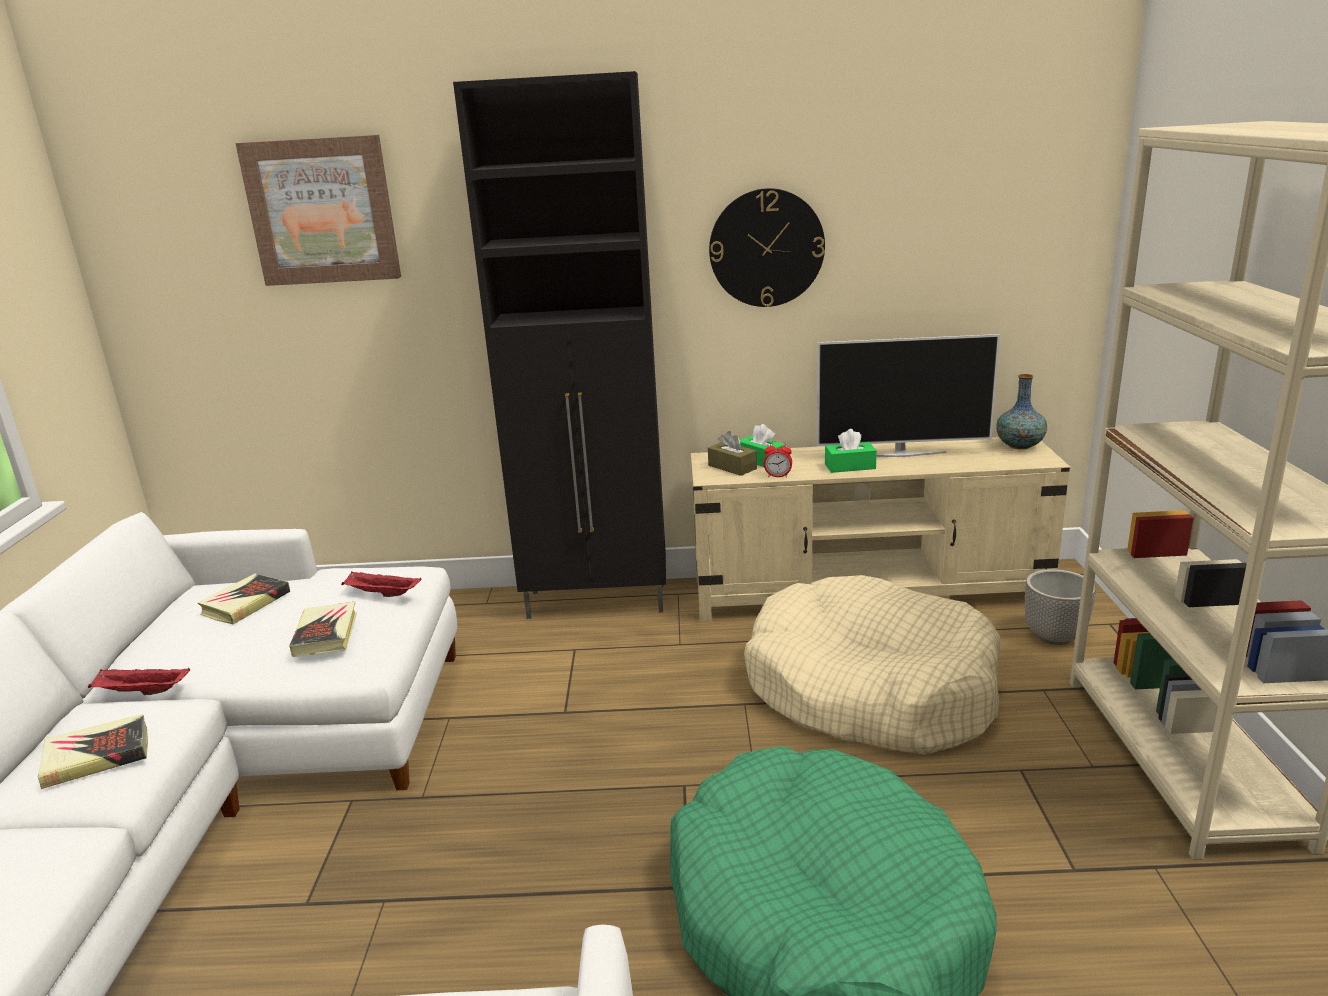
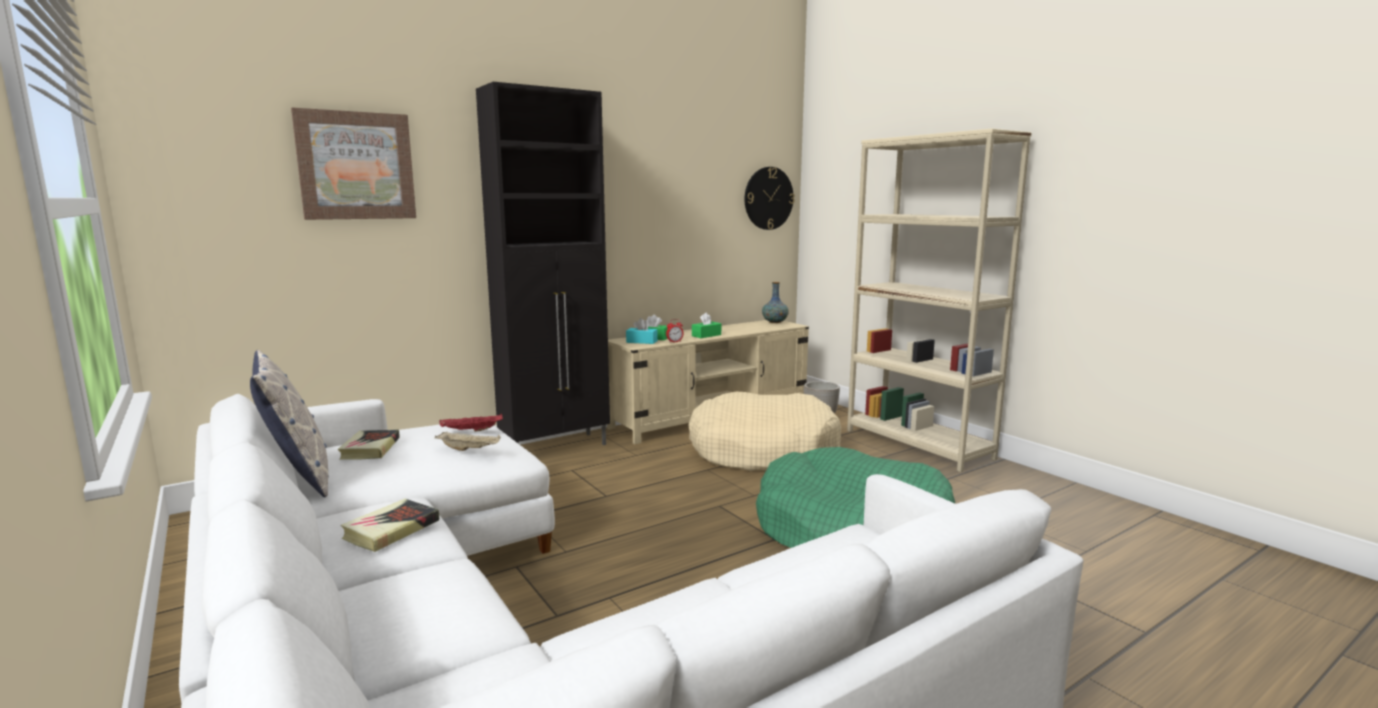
camera: 35 degrees left, 10 degrees down
(141, 692) = (357, 502): red tray -> none
(144, 633) = (298, 478): none -> pillow
(326, 634) = (470, 449): book -> beige tray
(732, 467) = (642, 341): brown tissue box -> turquoise tissue box
(766, 248) = (645, 209): wall clock -> wall clock (768, 198)
(901, 454) = (723, 329): television -> none

